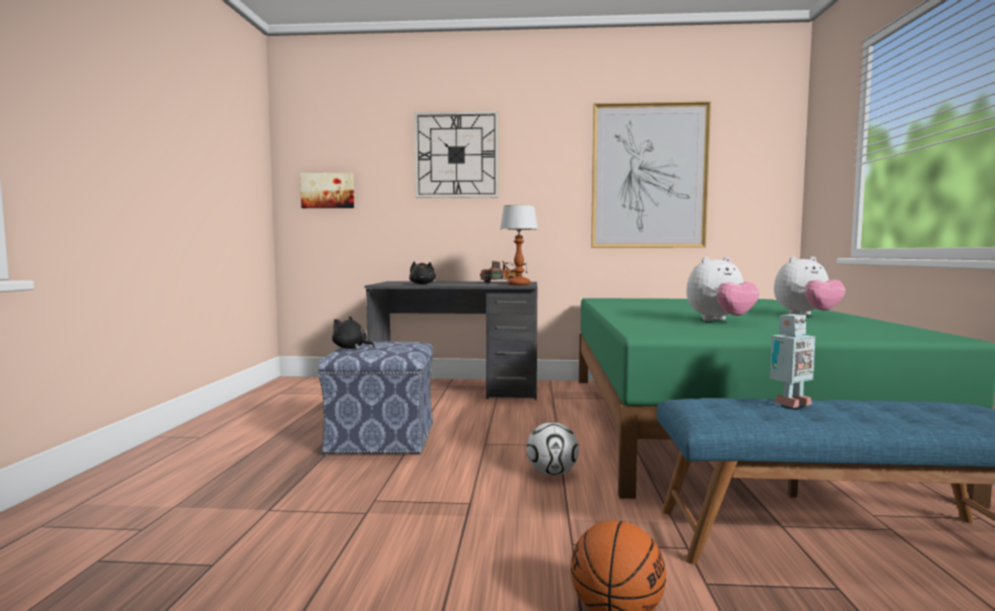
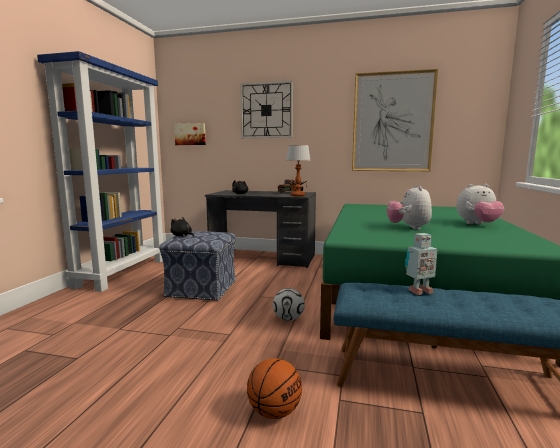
camera: 10 degrees right, 5 degrees up
(223, 421) = (122, 272): none -> blue bookcase
(720, 321) = (408, 228): plush toy -> plush toy turned 105 degrees clockwise

